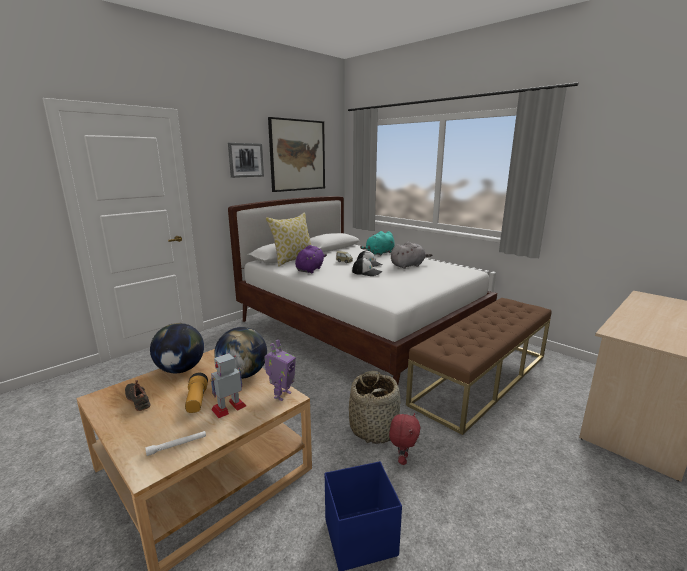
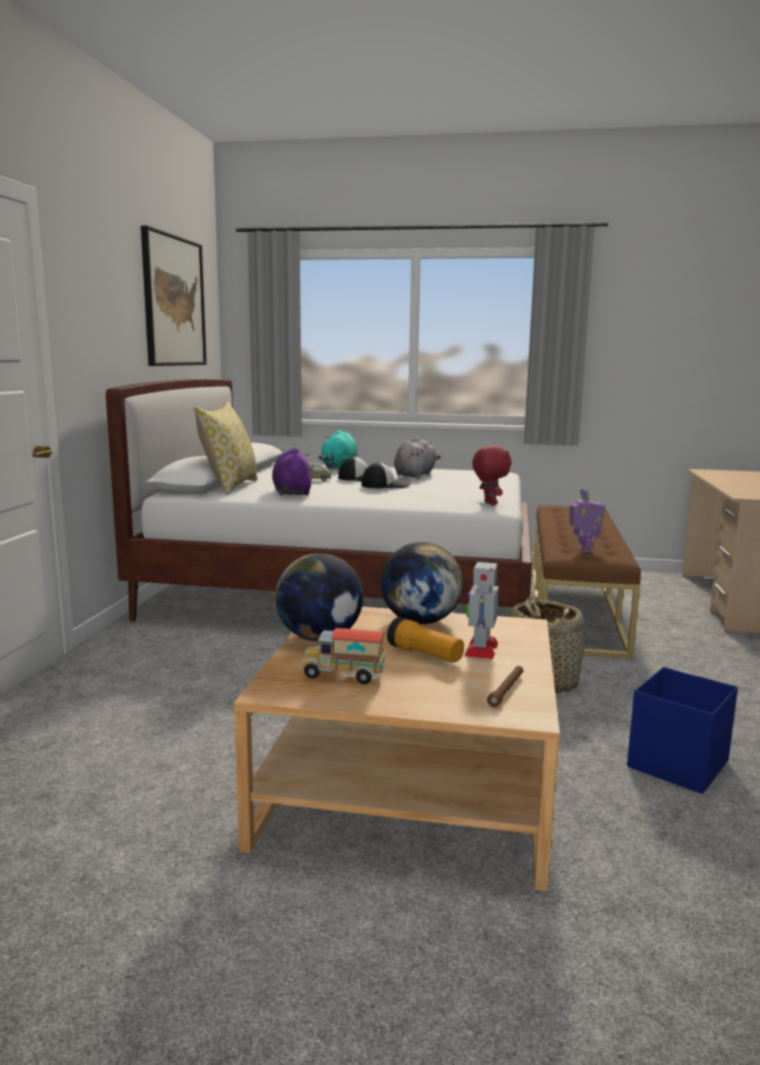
camera: 35 degrees left, 5 degrees down
(139, 400) = (343, 676): black shoe -> toy truck
(177, 445) = (506, 690): white flashlight -> brown flashlight
(245, 160) = (118, 302): picture -> none
(281, 395) = (512, 625): toy robot -> toy robot (583, 550)
(402, 459) = (613, 695): red plush toy -> red plush toy (489, 504)

